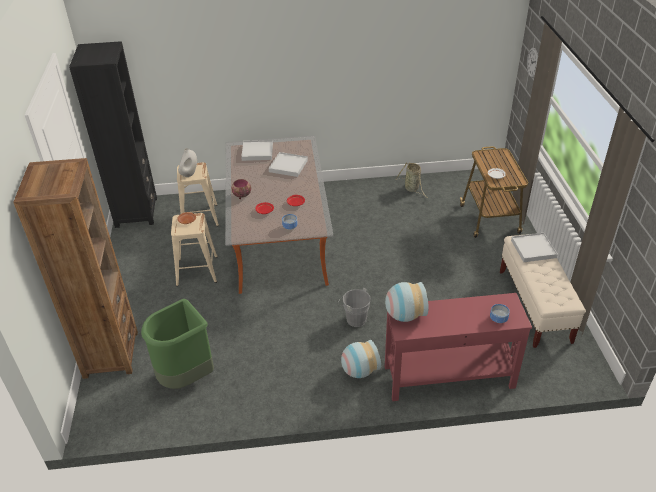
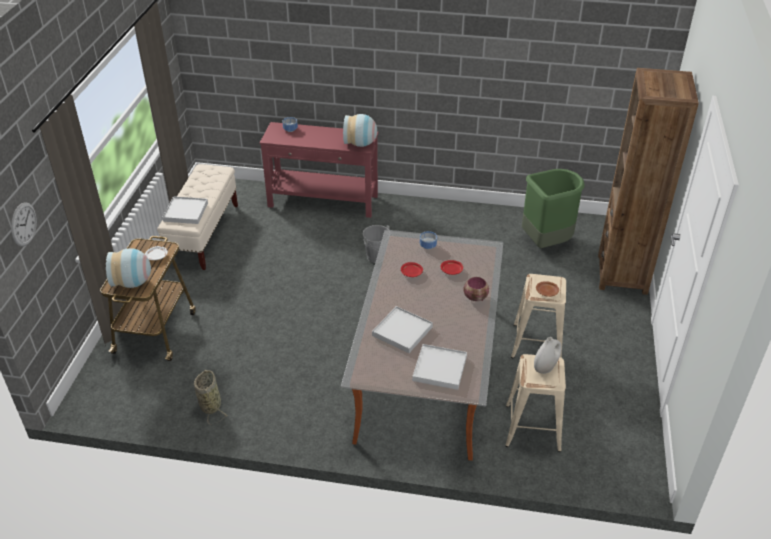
camera: 165 degrees left, 0 degrees up
(136, 212) = (632, 460): black bookcase -> none
(359, 371) = (394, 219): vase -> vase (133, 282)

